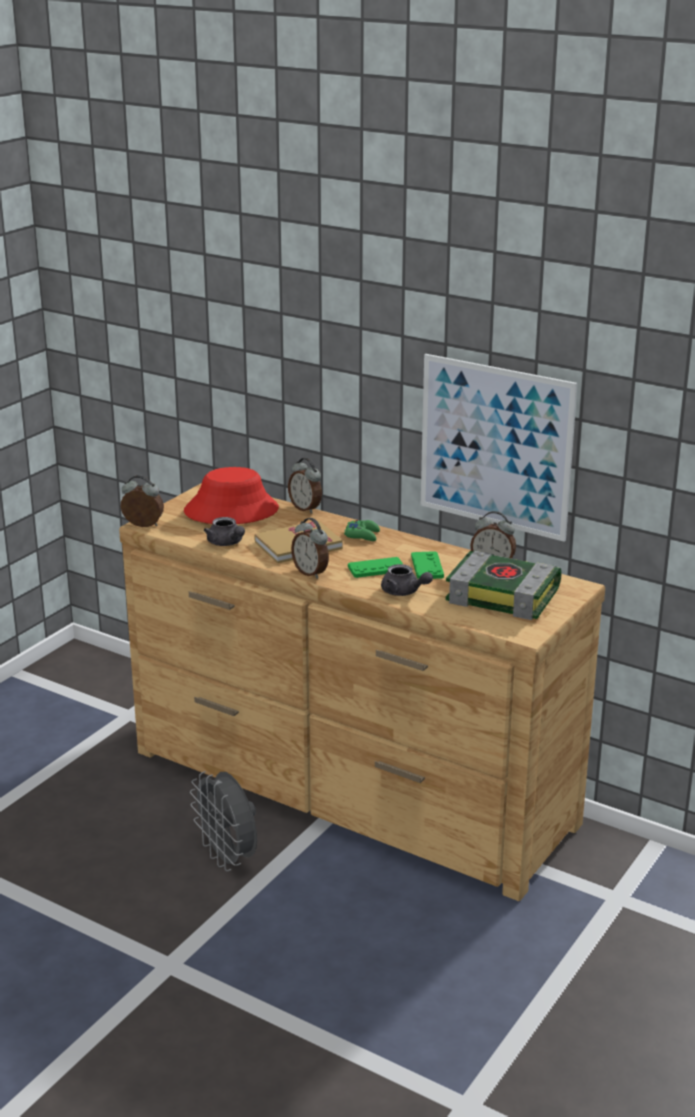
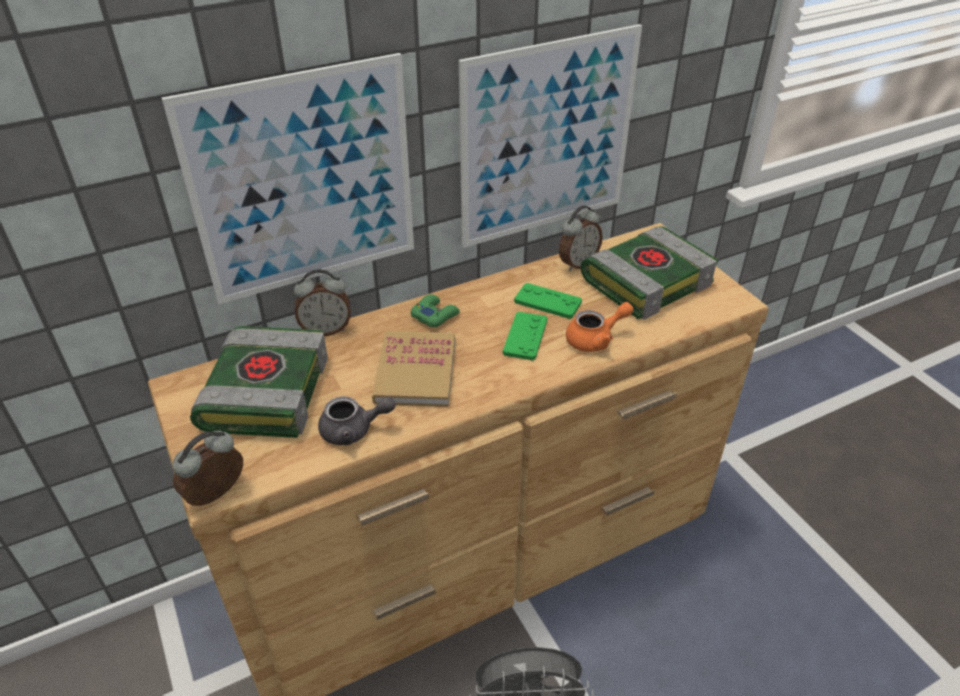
camera: 60 degrees left, 15 degrees up
(231, 510) = (265, 391): red hat -> book
(311, 573) = (496, 389): alarm clock -> none
(318, 395) = (304, 182): none -> picture
(404, 592) = (595, 339): grey teapot -> orange teapot

